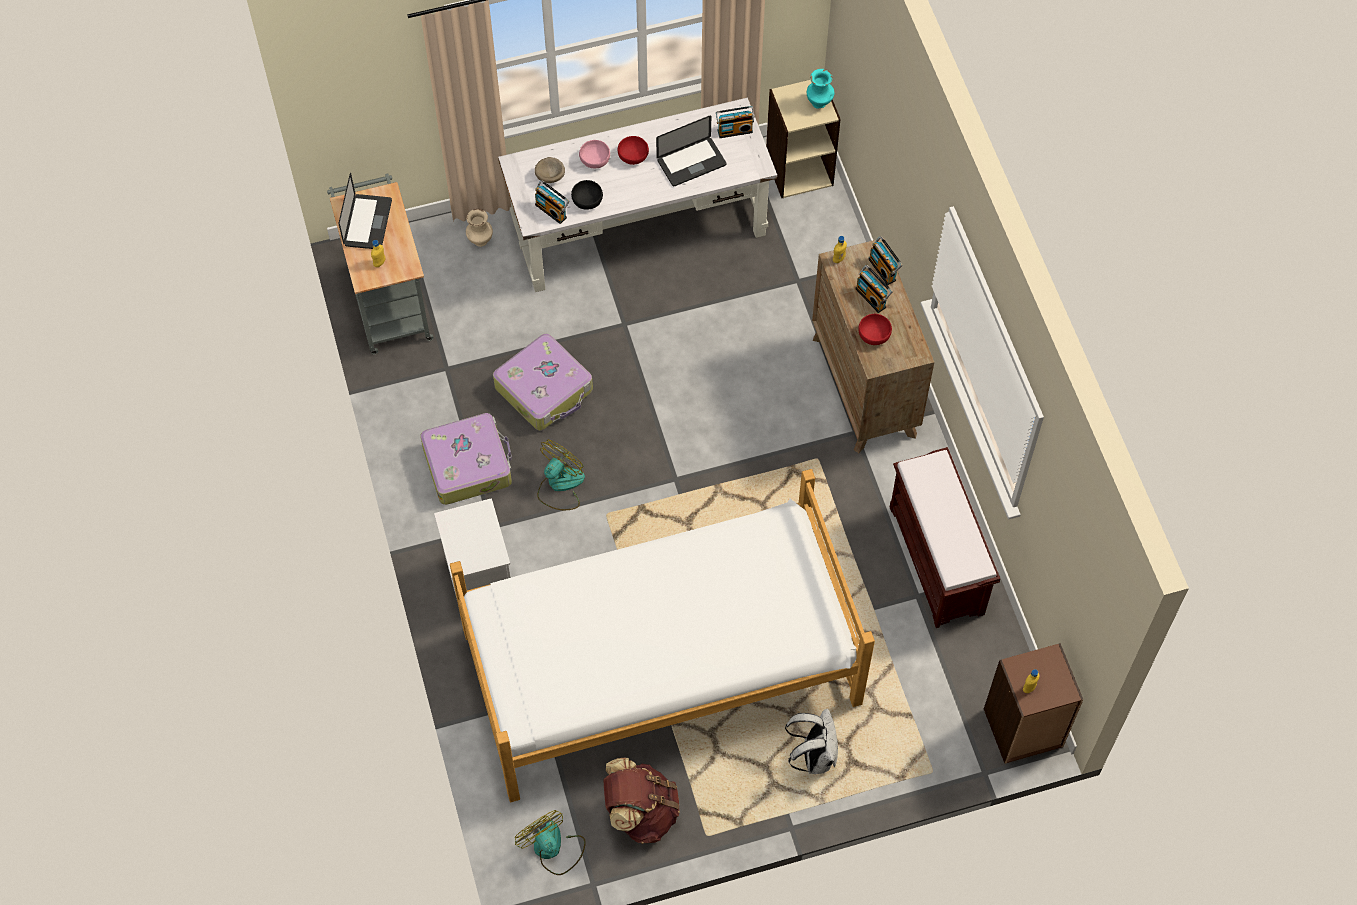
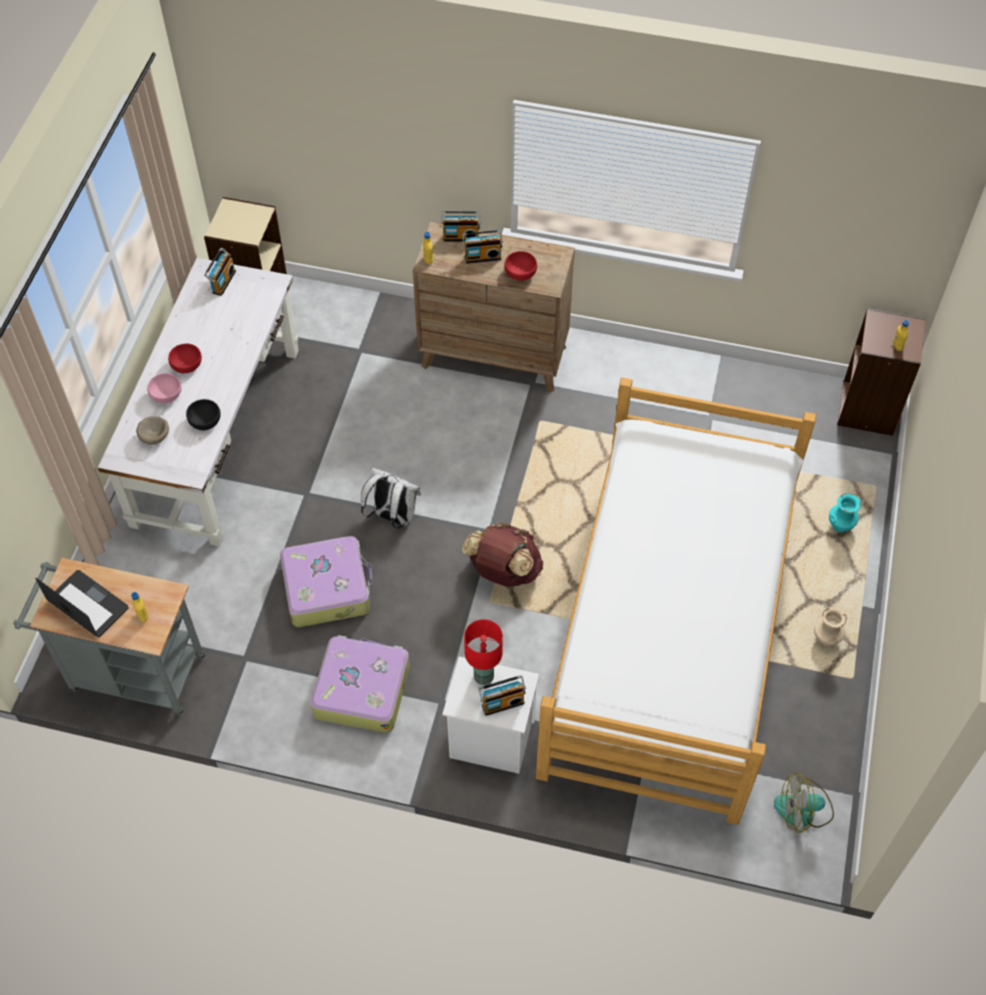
camera: 60 degrees left, 5 degrees down
(480, 241) = (129, 564): beige vase -> beige vase (826, 640)
(483, 525) = (484, 676): none -> red table lamp
(552, 210) = (192, 452): radio -> radio (502, 703)
(560, 485) = (436, 624): fan -> none
(640, 812) = (803, 719): brown backpack -> brown backpack (503, 571)
(691, 163) = (230, 327): laptop -> none
(813, 756) = (817, 561): white backpack -> white backpack (392, 516)
(819, 103) = (248, 211): turquoise vase -> turquoise vase (840, 526)
(937, 561) = (687, 388): brown bench -> none

